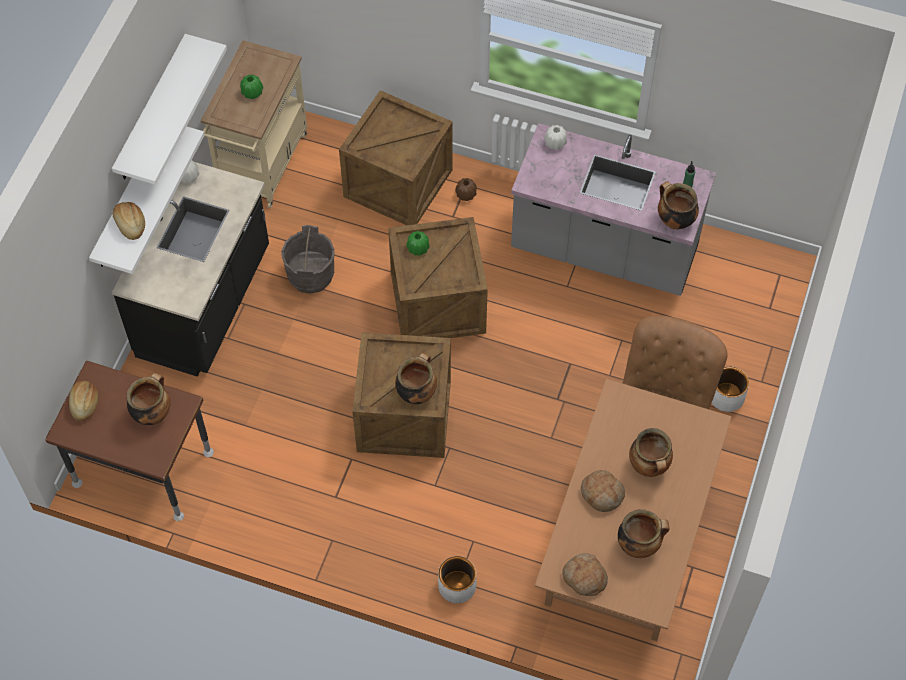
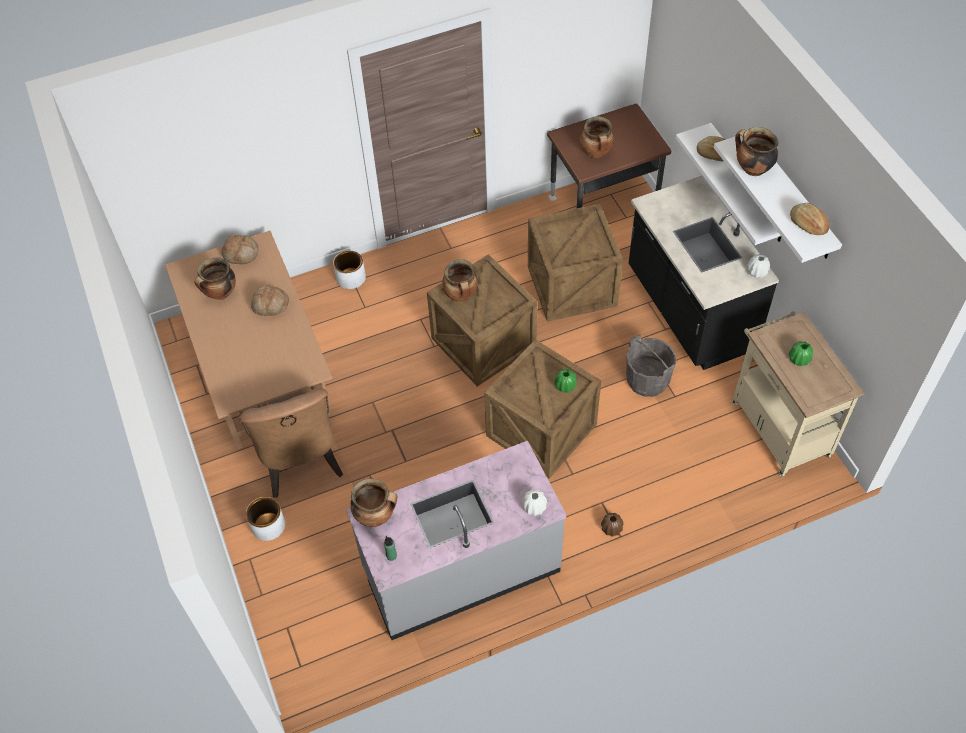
camera: 140 degrees right, 5 degrees down
(84, 404) = (640, 131): bread -> bread (807, 225)
(396, 183) = (671, 493): crate -> crate (572, 285)
(649, 466) = (252, 343): cooking pot -> cooking pot (752, 169)

